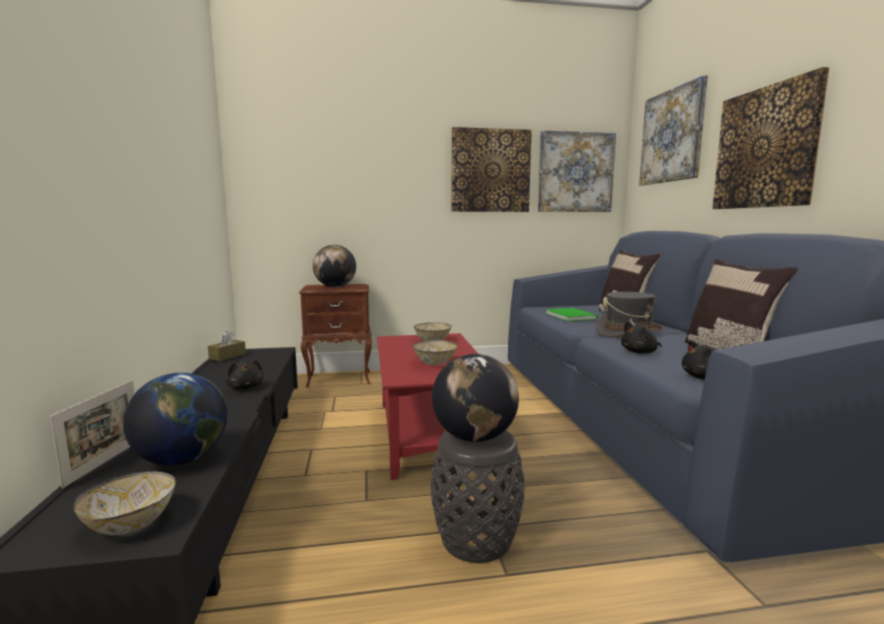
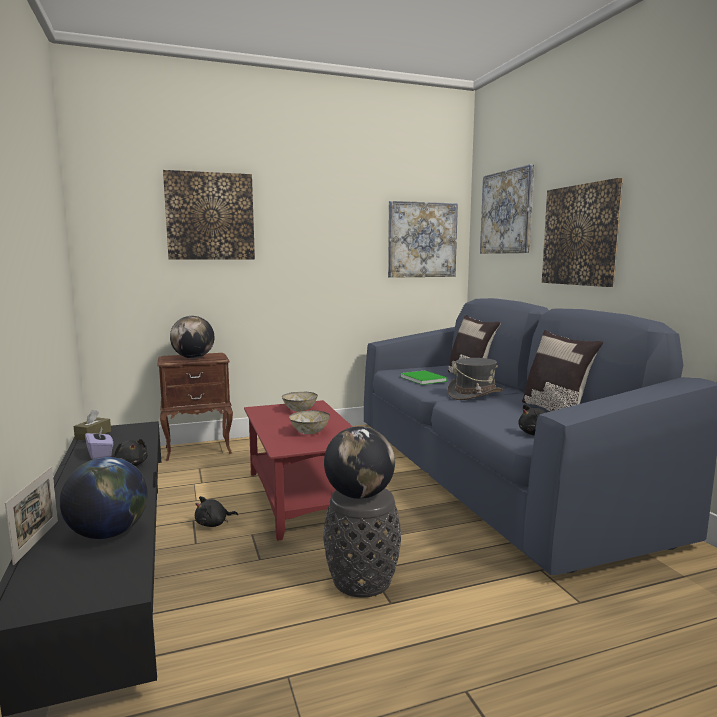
camera: 10 degrees left, 0 degrees up
(130, 524) = (95, 585): bowl -> none
(224, 375) = (100, 454): none -> purple tissue box
(490, 171) = (342, 239): picture -> picture (210, 216)
(640, 352) = (486, 413): black plush toy -> black plush toy (213, 524)

